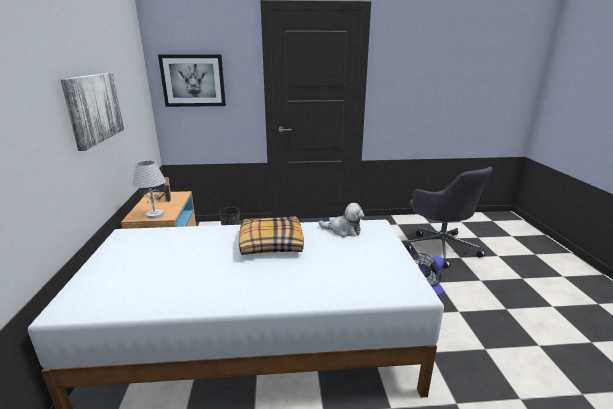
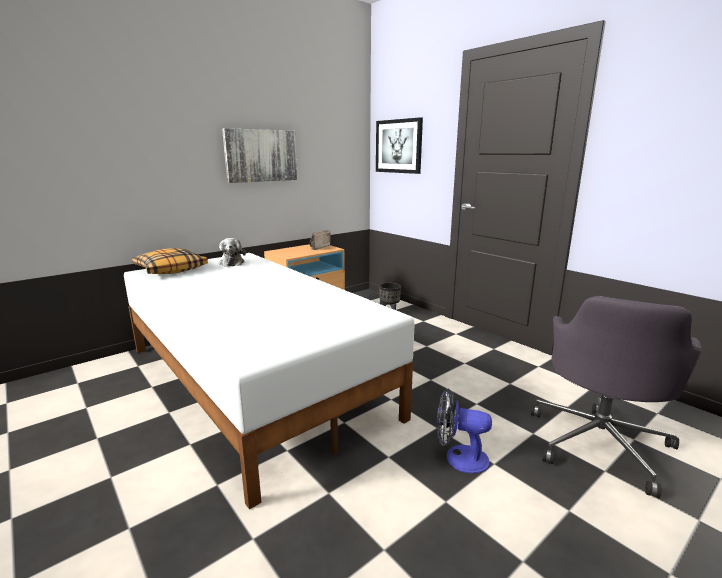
camera: 55 degrees right, 5 degrees down
(154, 215) = (285, 253): white table lamp -> none
(270, 243) = (280, 289): pillow -> pillow (171, 269)
(343, 230) = (347, 305): plush toy -> plush toy (232, 262)

